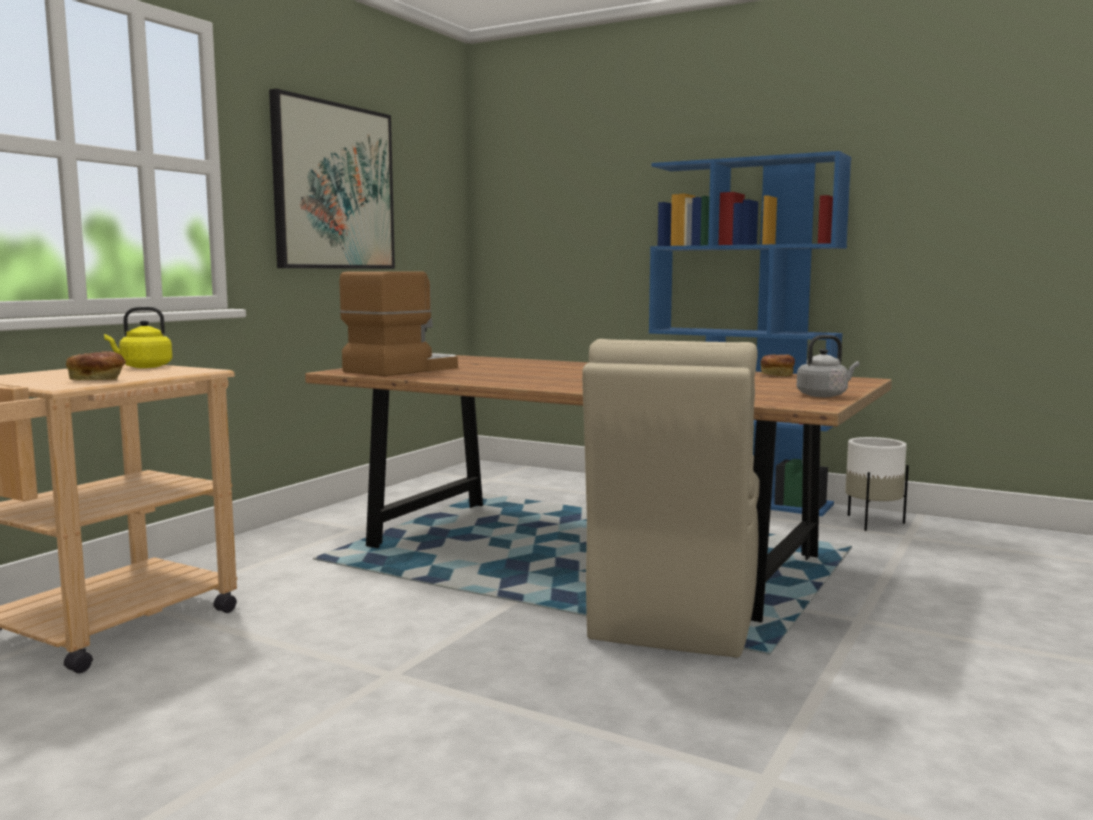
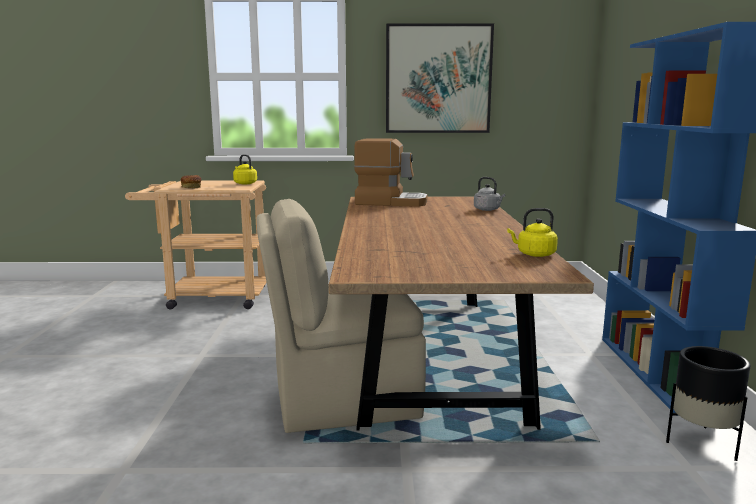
camera: 60 degrees right, 5 degrees up
(776, 375) = (534, 254): bread -> yellow kettle
(824, 395) = (419, 274): grey kettle -> grey kettle (488, 209)
(872, 523) = (701, 442): white planter -> black planter

